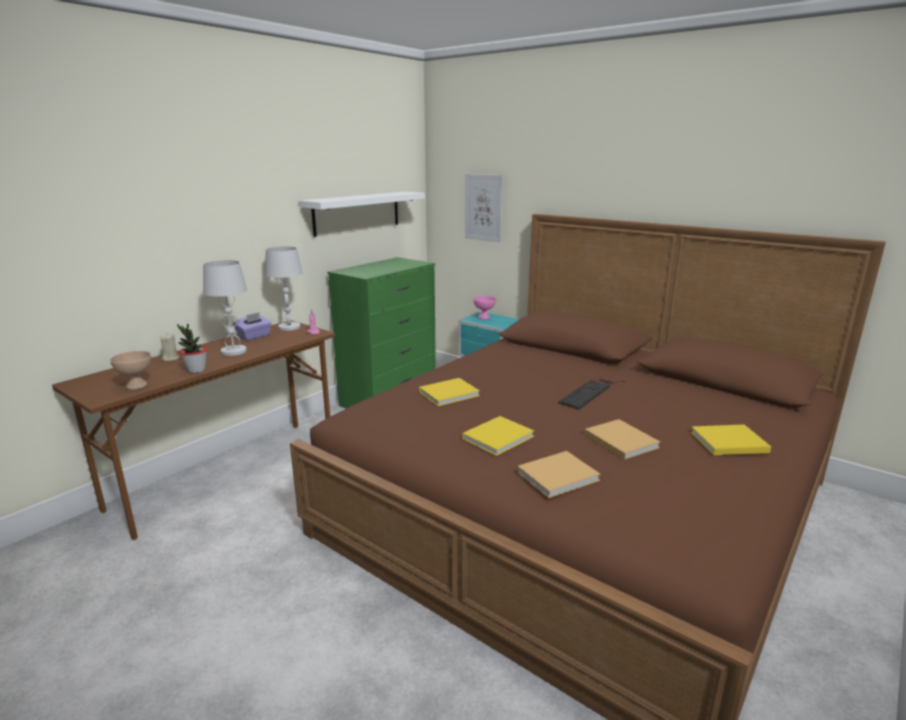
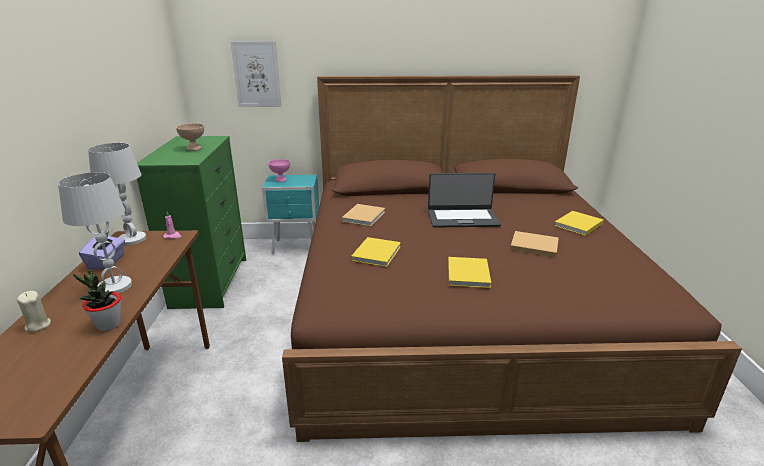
camera: 40 degrees left, 5 degrees up
(136, 385) = (56, 377): beige bowl -> beige bowl (193, 149)
(357, 213) = (138, 92): white shelf -> none
(559, 475) = (545, 284): beige book -> beige book (364, 216)
(590, 392) = (462, 218): keyboard -> laptop

